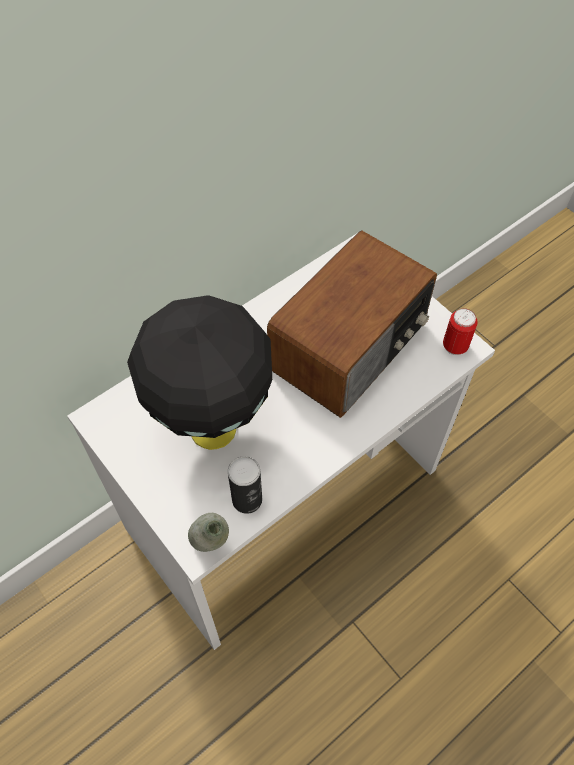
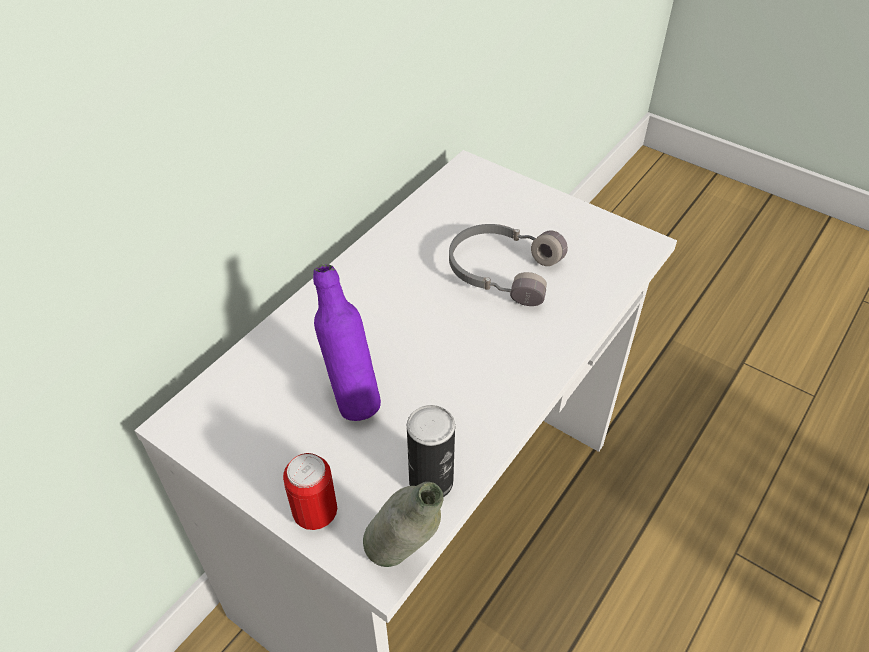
camera: 15 degrees left, 10 degrees down
(212, 426) = (352, 398): black table lamp -> purple bottle
(351, 348) = (502, 270): radio -> grey headphones
(455, 346) = (628, 245): can -> can (315, 514)

